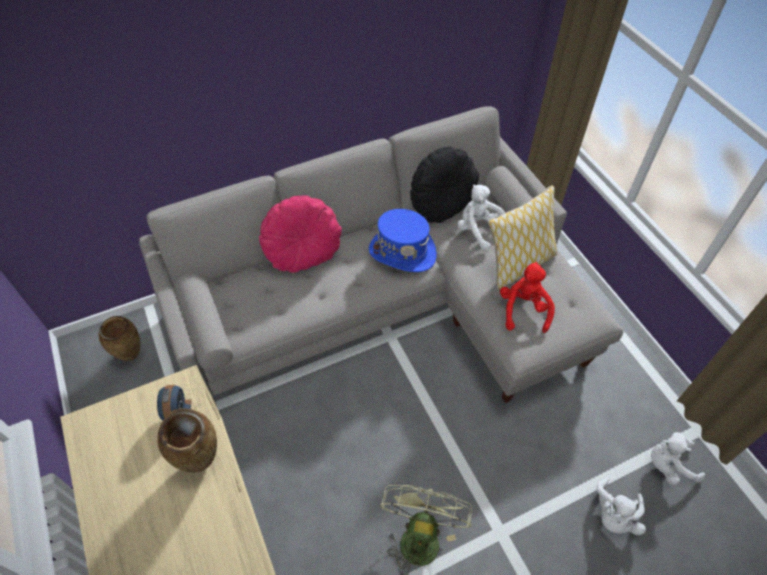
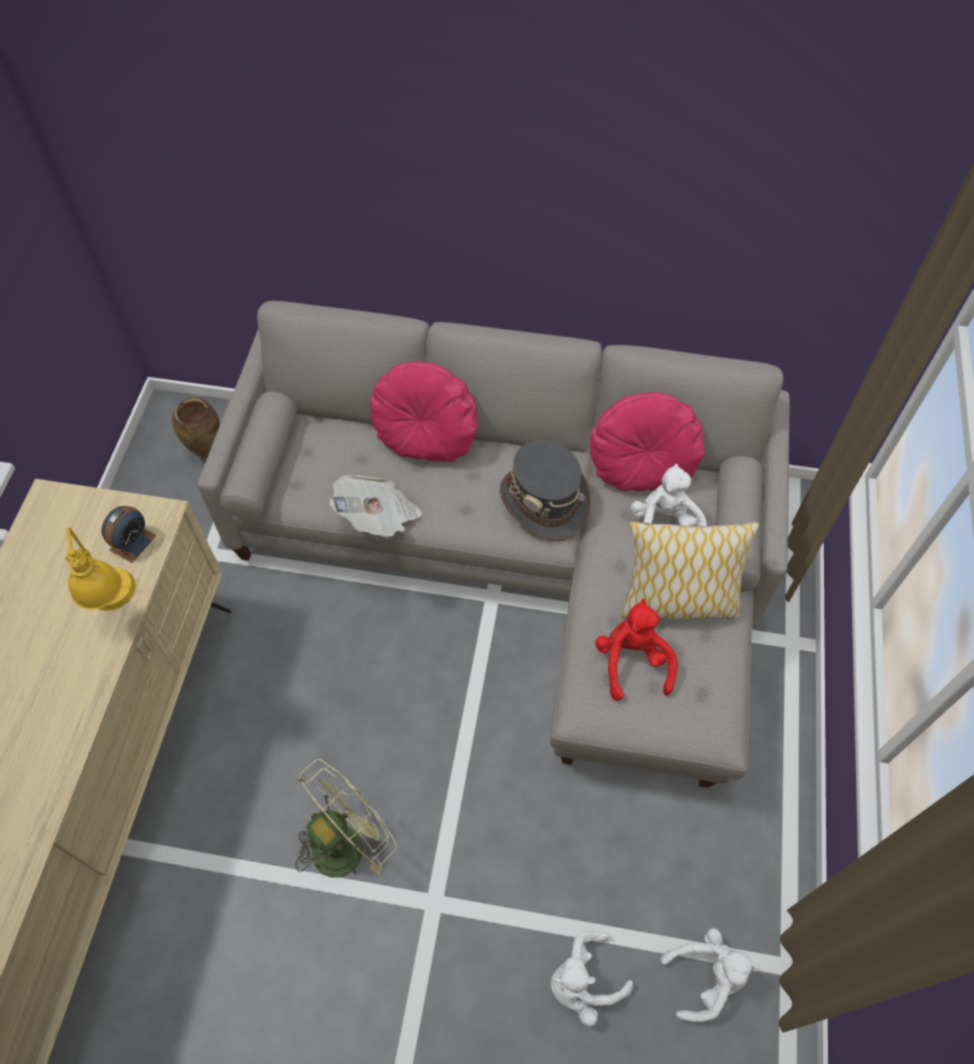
camera: 35 degrees right, 5 degrees up
(202, 461) = (118, 606): brown vase -> yellow table lamp
(310, 316) = (378, 517): none -> newspaper
(402, 252) = (544, 502): blue hat -> grey hat
(442, 209) = (640, 473): black pillow -> pink pillow
(523, 310) = (632, 662): red plush toy -> red plush toy turned 45 degrees counterclockwise
(668, 464) = (706, 977): white plush toy -> white plush toy turned 135 degrees clockwise

